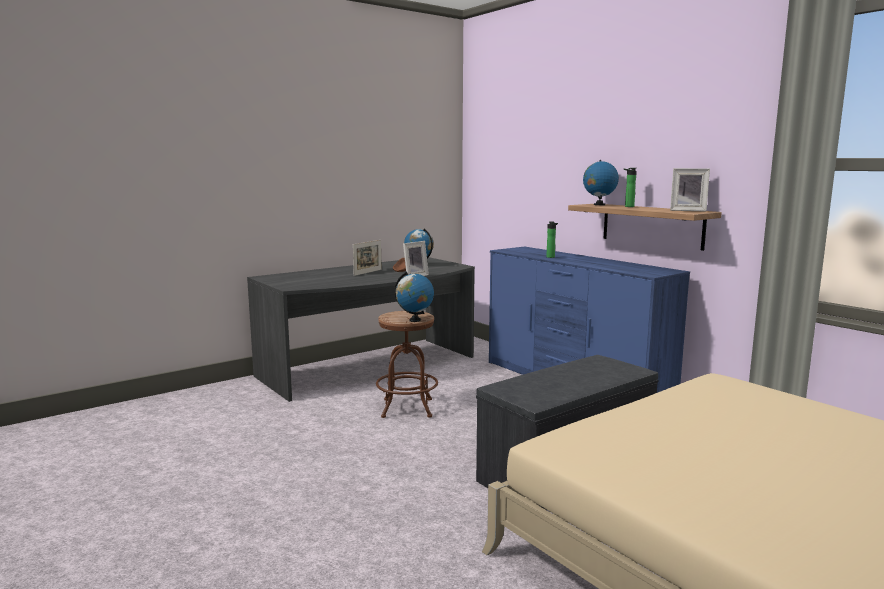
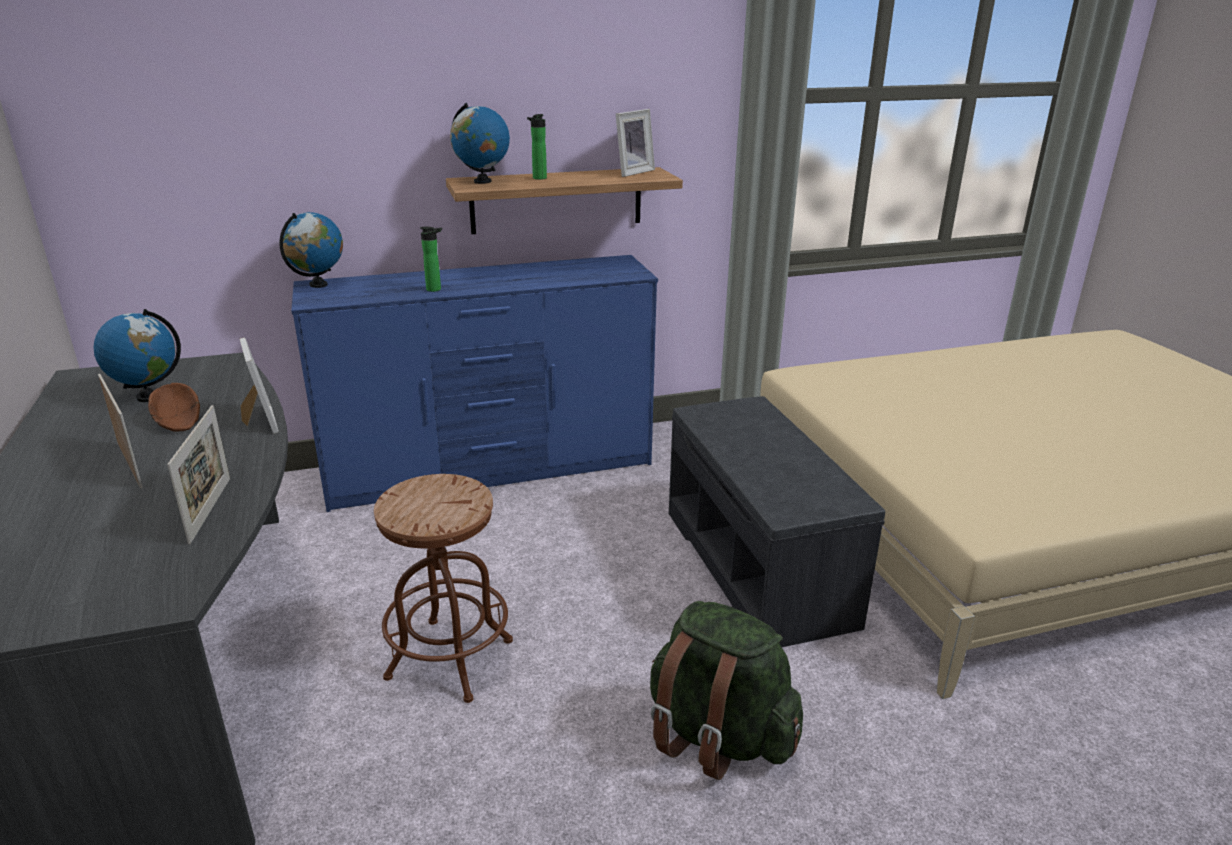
camera: 70 degrees left, 15 degrees up
(346, 282) = (210, 509): none -> picture frame
(396, 477) = (717, 736): none -> green backpack
(414, 320) = (472, 499): globe -> globe (318, 285)

